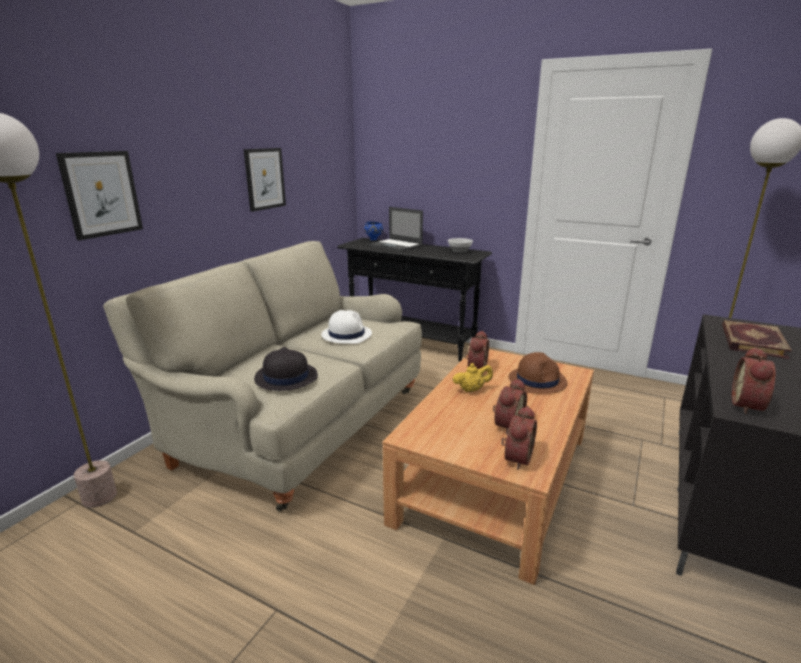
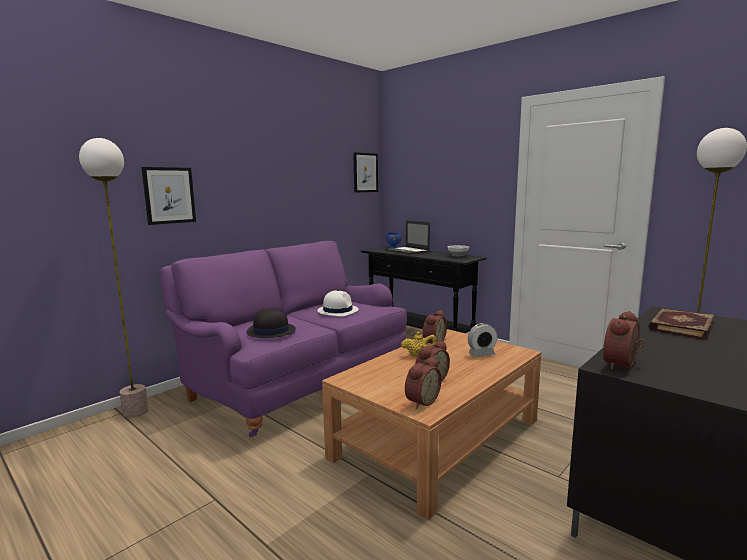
camera: 15 degrees right, 10 degrees down
(264, 179) = (298, 193): picture -> picture (365, 172)
(295, 422) = (294, 381): beige sofa -> purple sofa
(537, 380) = (481, 354): brown hat -> alarm clock

